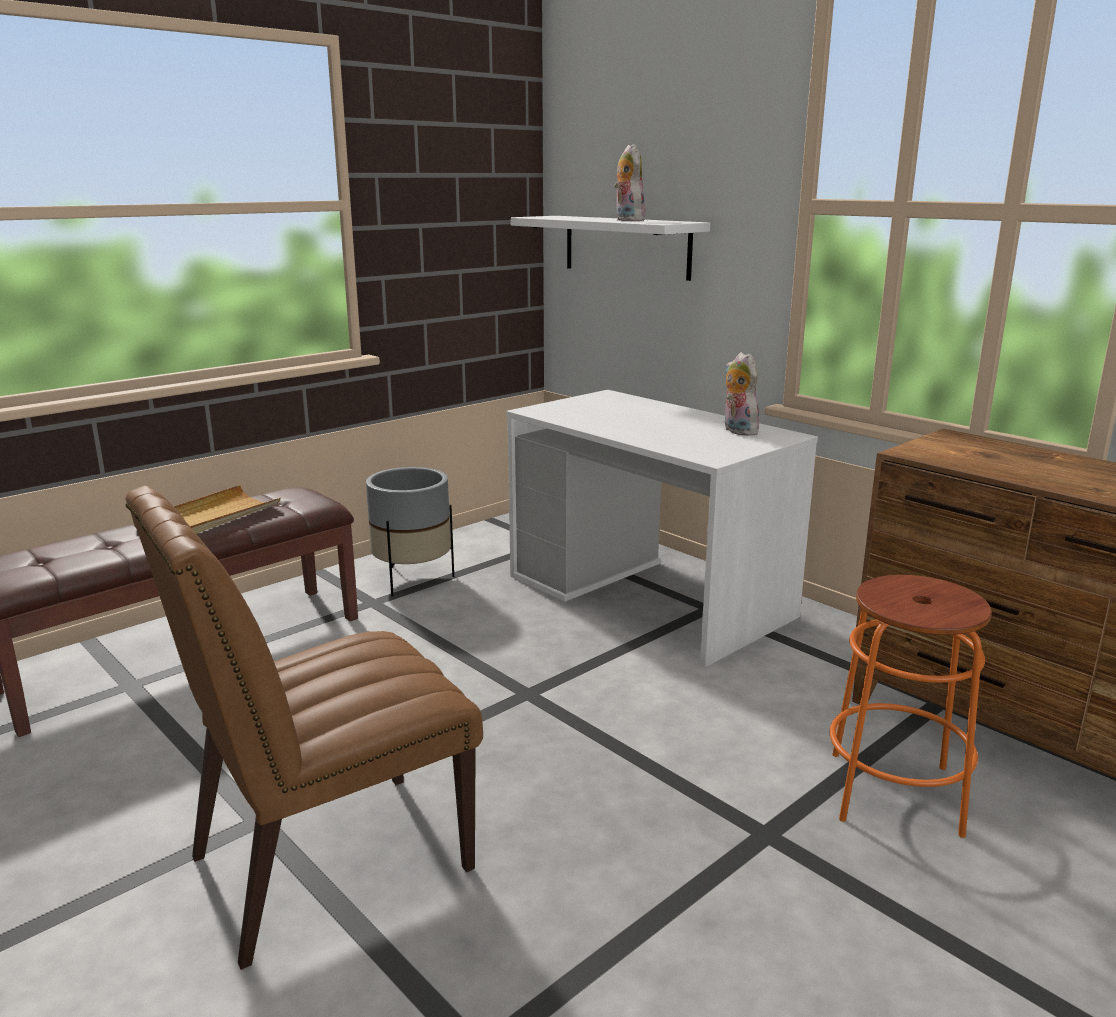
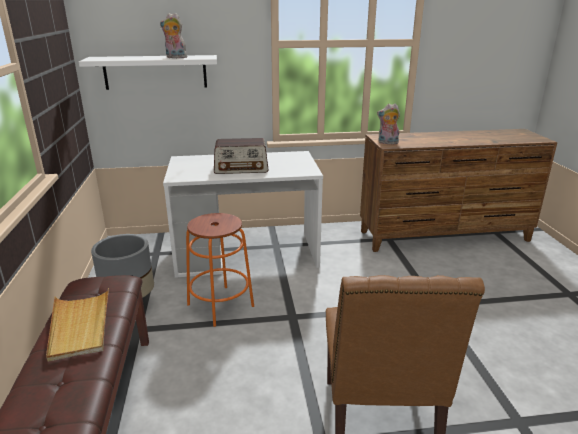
camera: 55 degrees left, 5 degrees up
(637, 425) = (241, 168): none -> radio
(737, 431) = (281, 158): plush toy -> plush toy (387, 143)
(894, 792) = (431, 271): orange stool -> orange stool (220, 305)

